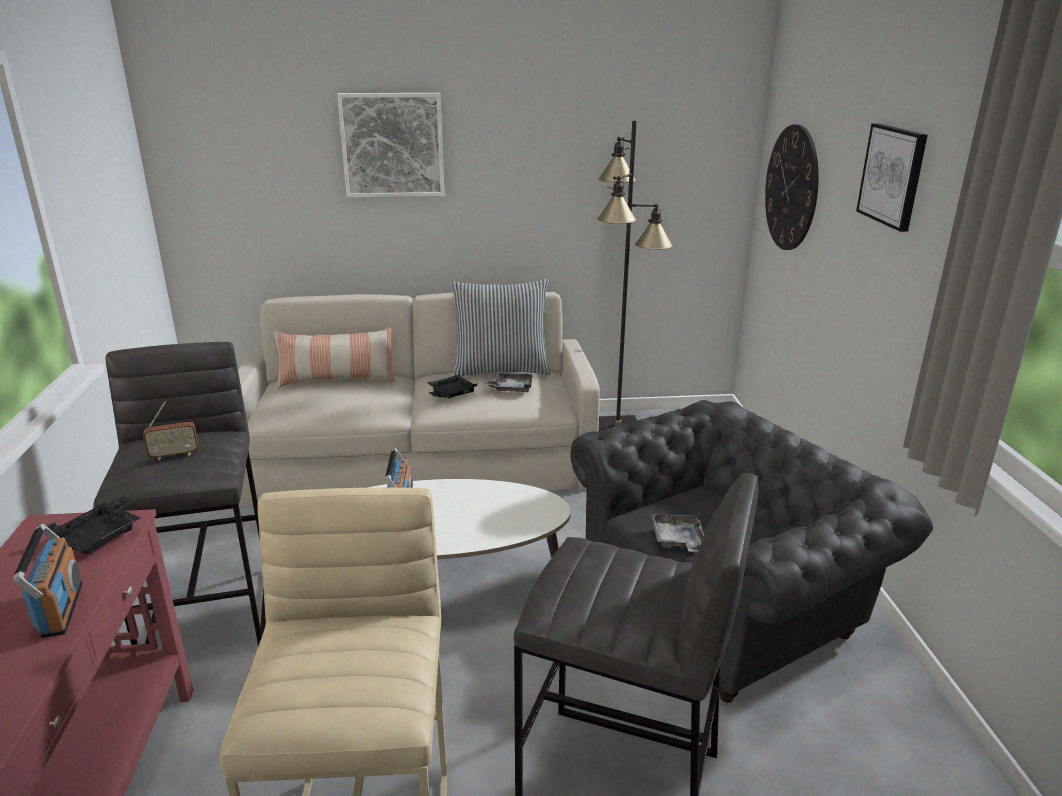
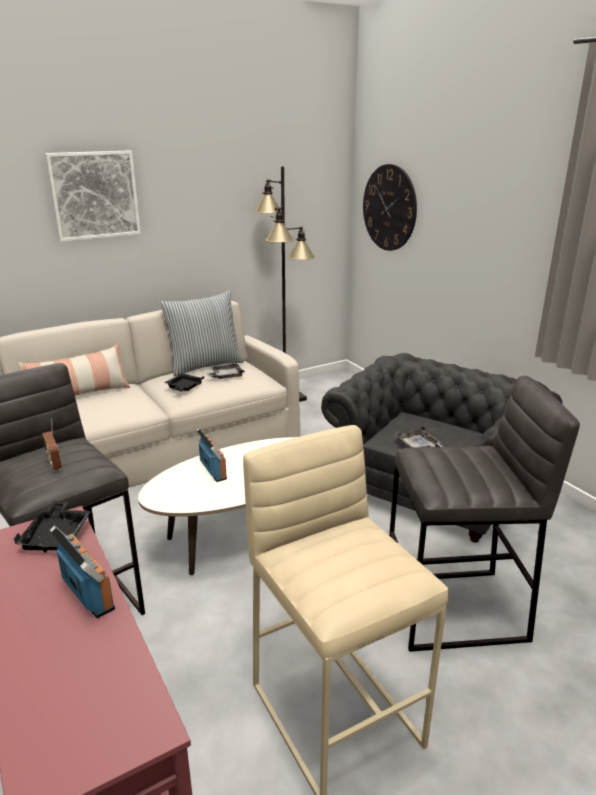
camera: 25 degrees left, 0 degrees up
(174, 455) = (55, 463): radio -> radio turned 105 degrees clockwise
(893, 175) = (488, 189): picture -> none

